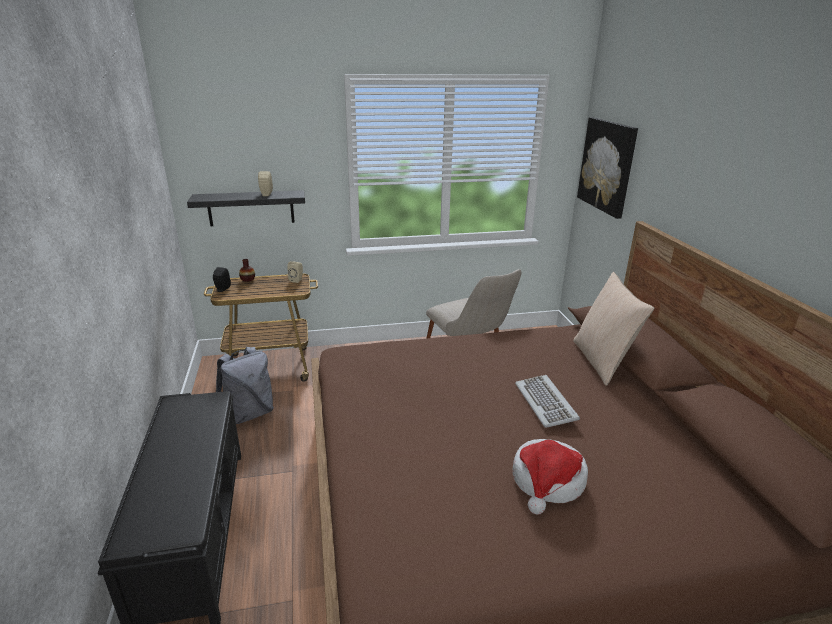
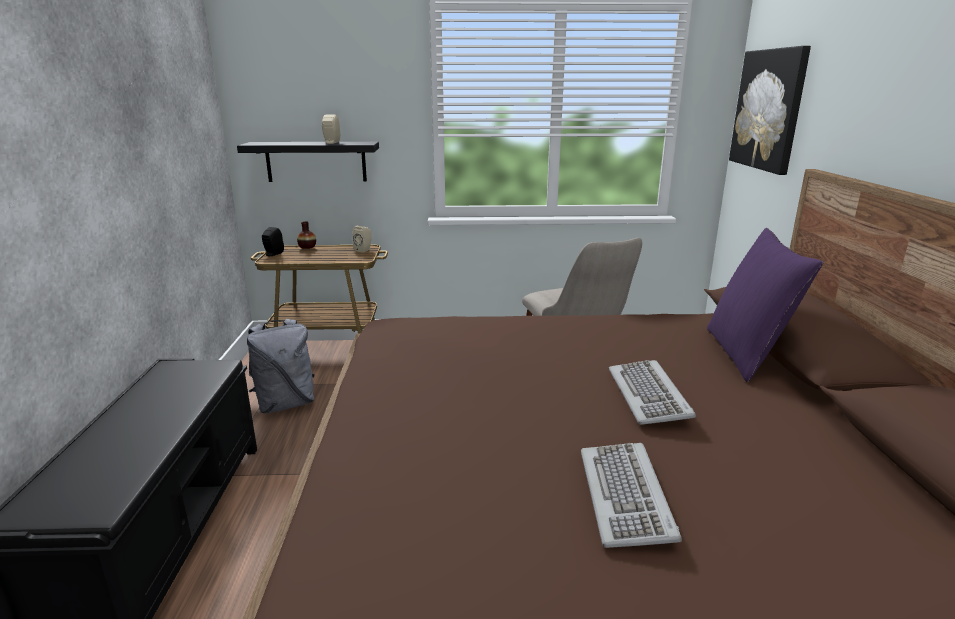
camera: 10 degrees right, 5 degrees down
(547, 482) = (626, 496): hat -> keyboard
(602, 361) = (746, 354): beige pillow -> purple pillow

